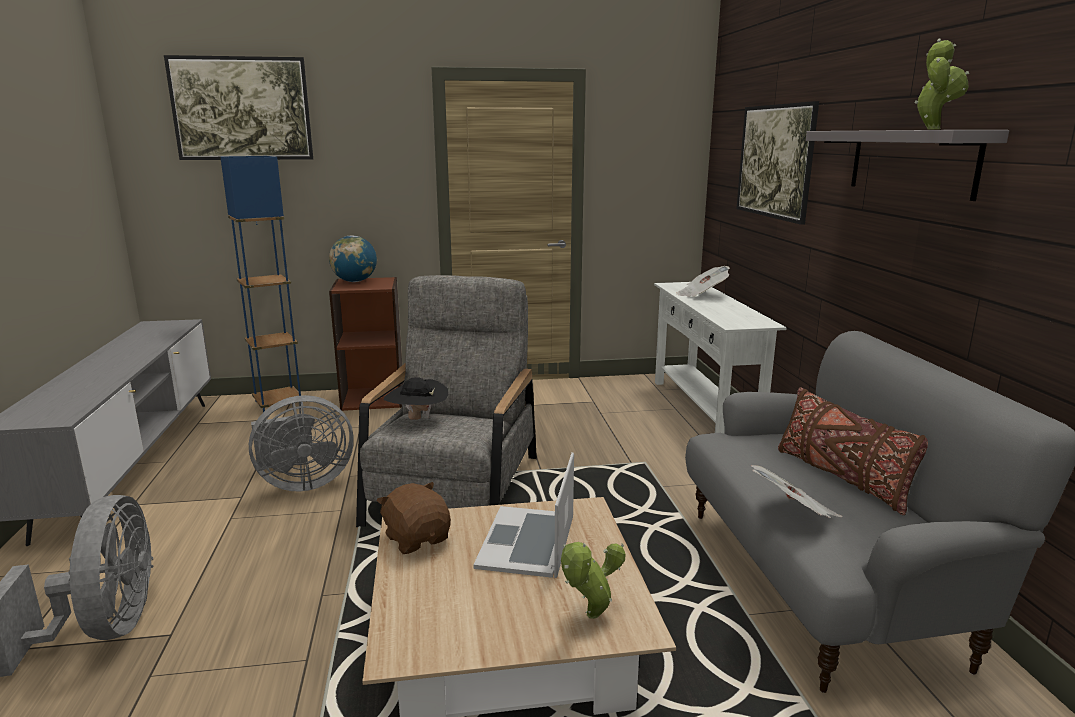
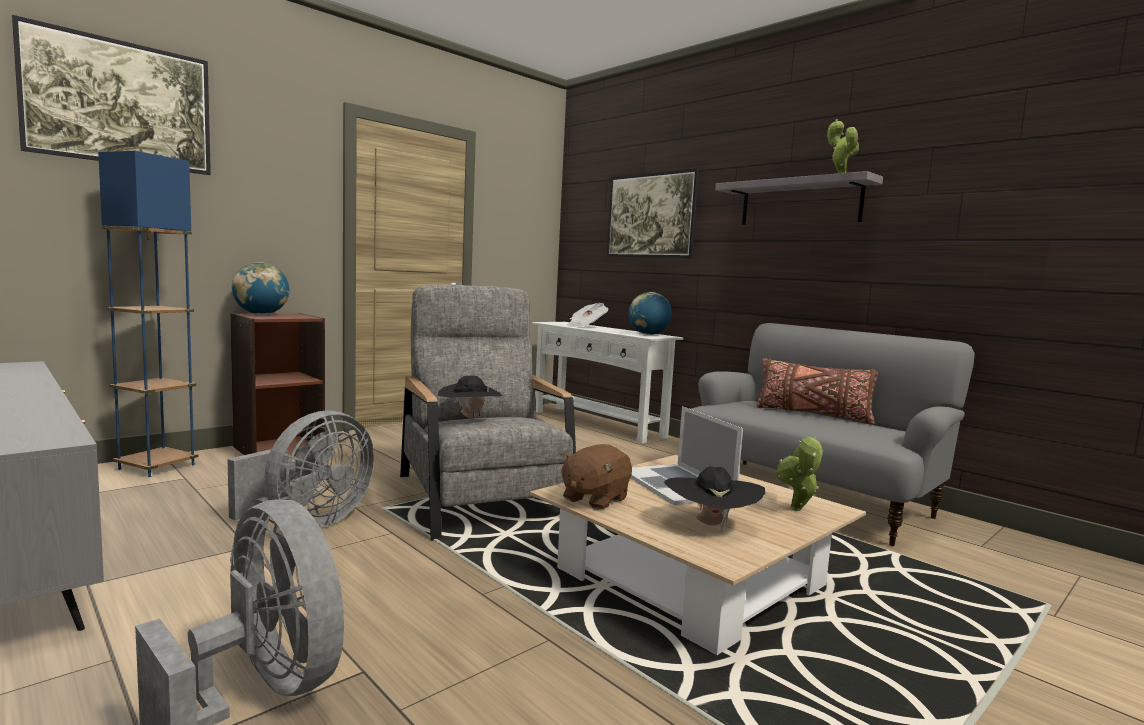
camera: 35 degrees left, 10 degrees down
(417, 538) = (594, 499): brown plush toy -> brown plush toy turned 75 degrees counterclockwise
(463, 606) = (711, 525): none -> black hat
(746, 318) = (648, 334): none -> globe
(793, 514) = (827, 431): newspaper -> none

